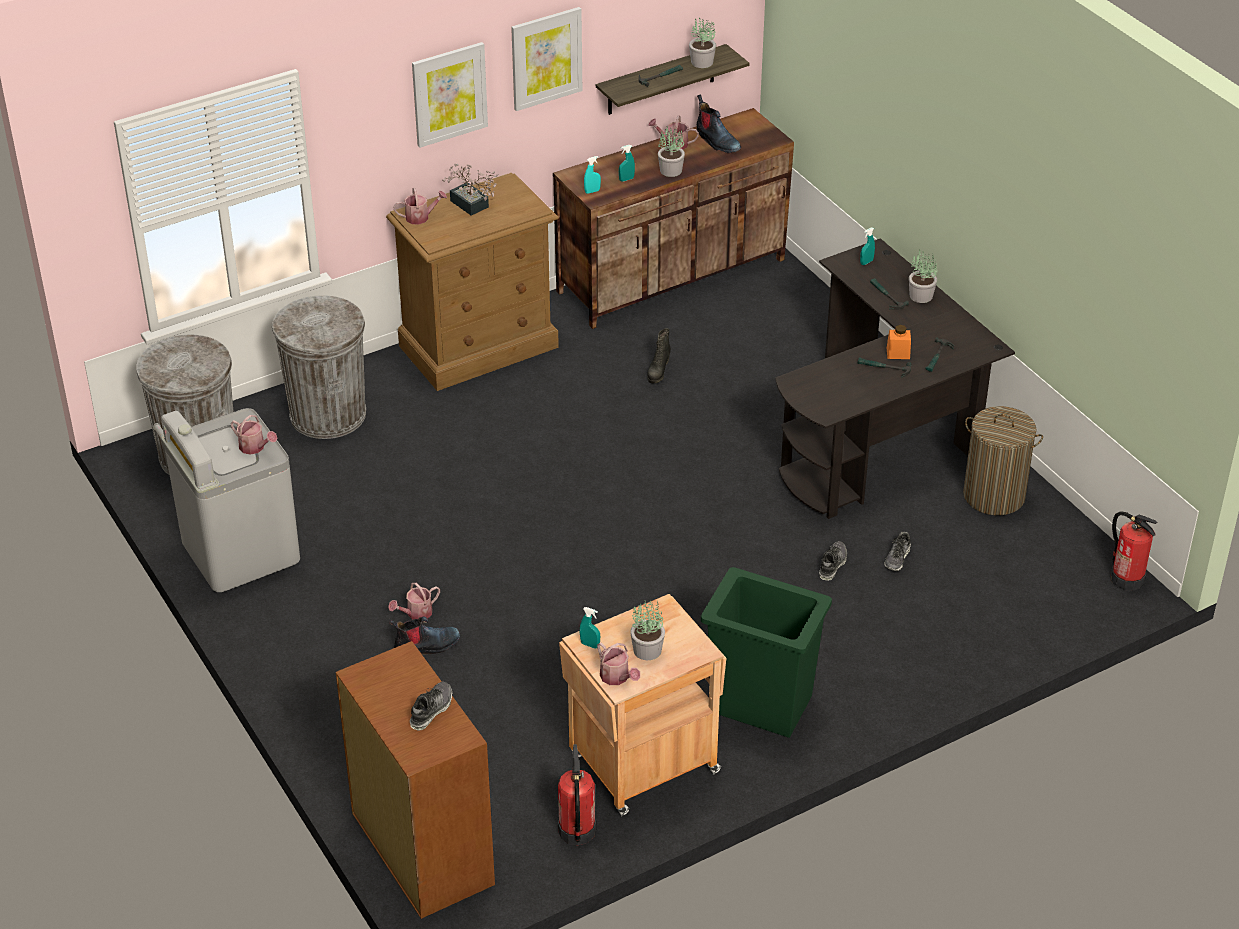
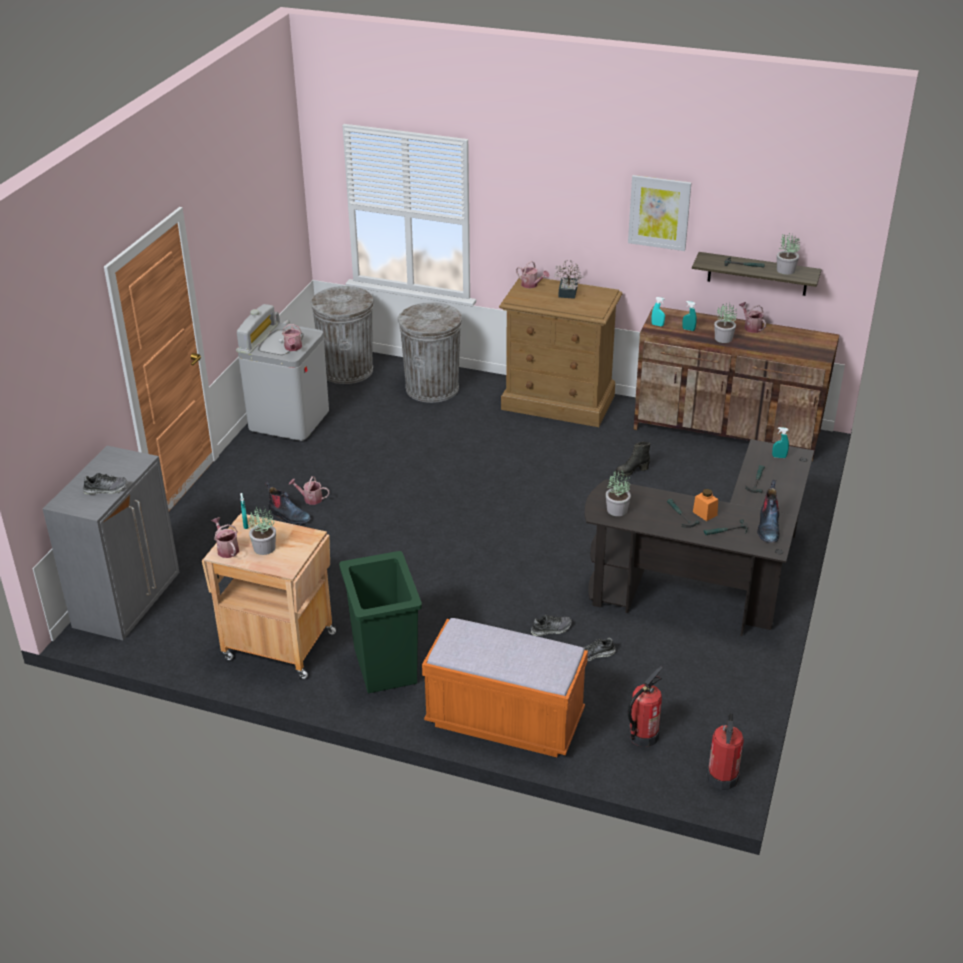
camera: 50 degrees right, 5 degrees down
(422, 847) = (127, 599): brown cabinet -> grey cabinet
(449, 94) = (578, 207): picture -> none
(577, 831) = (196, 648): fire extinguisher -> fire extinguisher (642, 736)
(617, 678) = (226, 549): watering can -> watering can turned 135 degrees clockwise
(716, 141) = (781, 339): boot -> boot (768, 527)
(920, 296) = (780, 494): potted plant -> potted plant (616, 509)
(924, 667) = (504, 720): none -> orange bench
(994, 495) = (718, 667): laundry basket -> none

